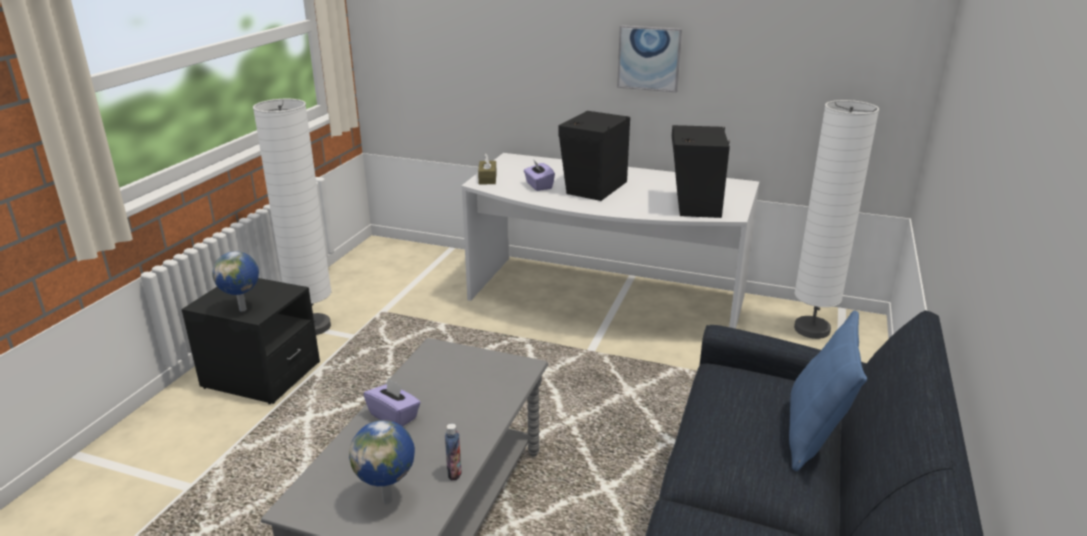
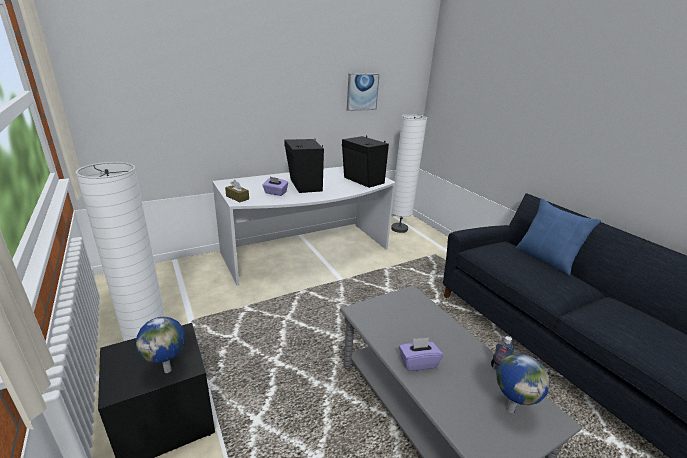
camera: 50 degrees left, 0 degrees up
(649, 58) = (302, 103): picture -> picture (362, 92)

